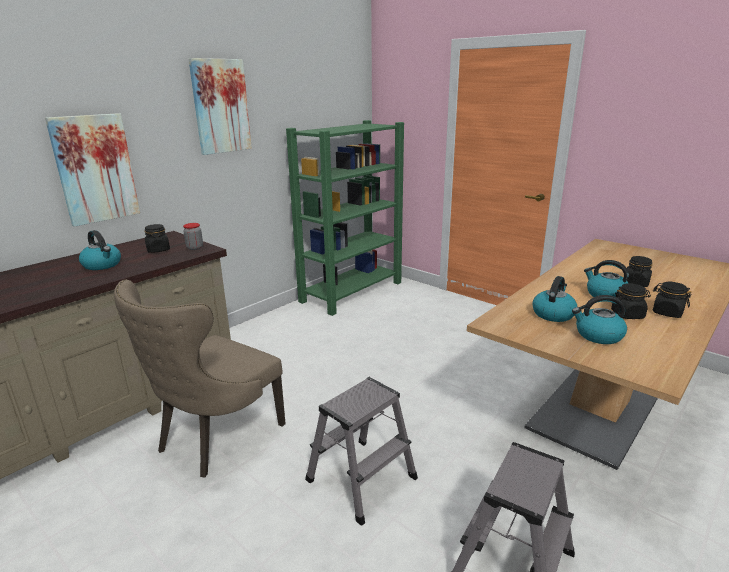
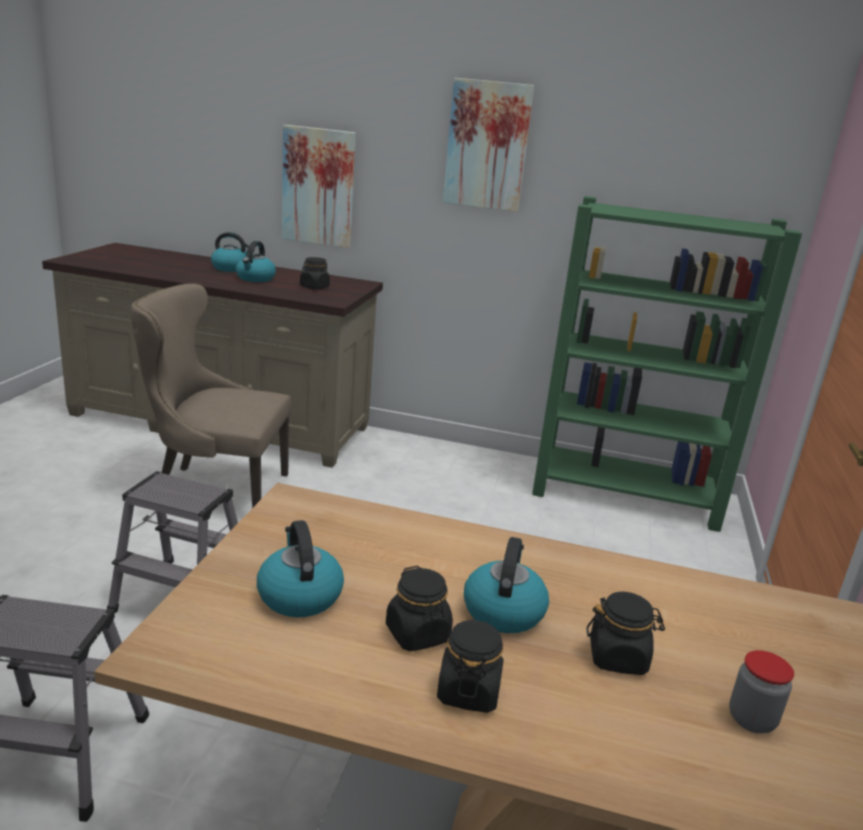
camera: 60 degrees right, 0 degrees up
(195, 248) = (334, 297): jar -> jar (751, 719)
(553, 314) = (364, 551): kettle -> kettle (231, 268)

